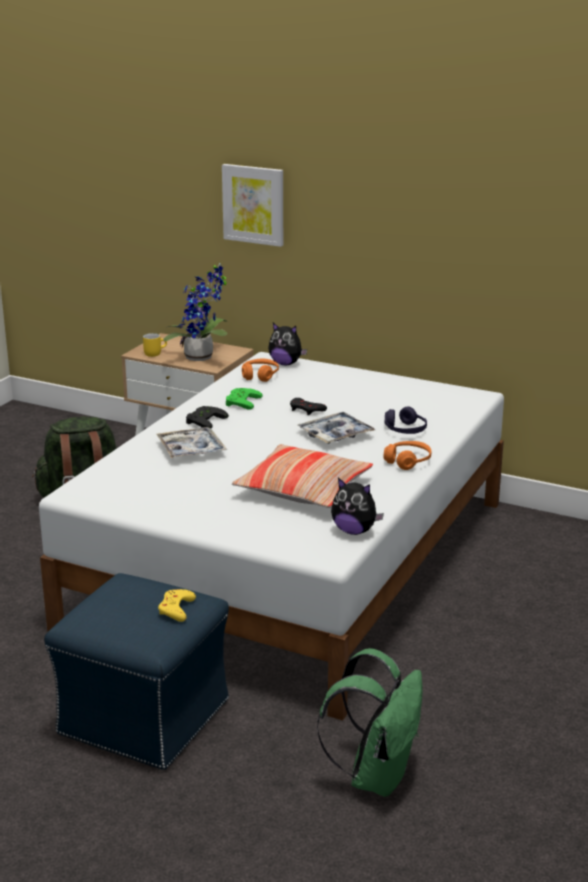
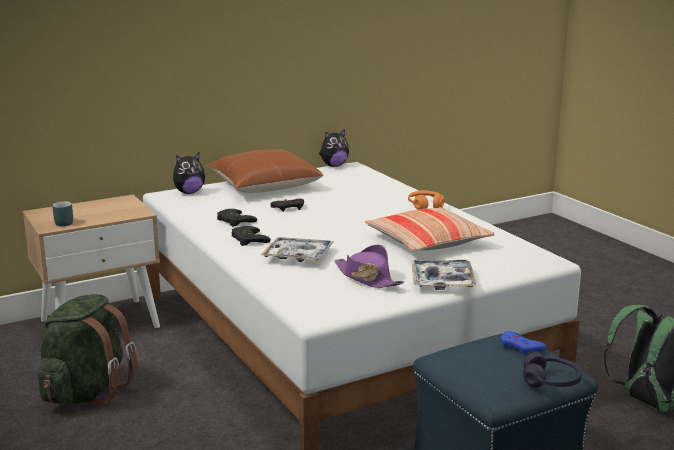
camera: 55 degrees left, 5 degrees down
(154, 353) = (64, 222): yellow mug -> turquoise mug
(176, 490) = (367, 278): none -> purple hat
(176, 609) = (520, 347): yellow game controller -> blue game controller
(202, 358) = (114, 211): potted plant -> none
(240, 401) = (233, 221): green game controller -> black game controller
(253, 204) = (119, 49): picture -> none
(260, 375) = (195, 204): orange headphones -> none
(335, 435) = (349, 211): tray -> tray (442, 281)
(352, 382) = (264, 185): none -> brown pillow
(354, 531) = (516, 245): plush toy -> plush toy (334, 166)
(405, 430) = (374, 194): purple headphones -> purple headphones (551, 381)

